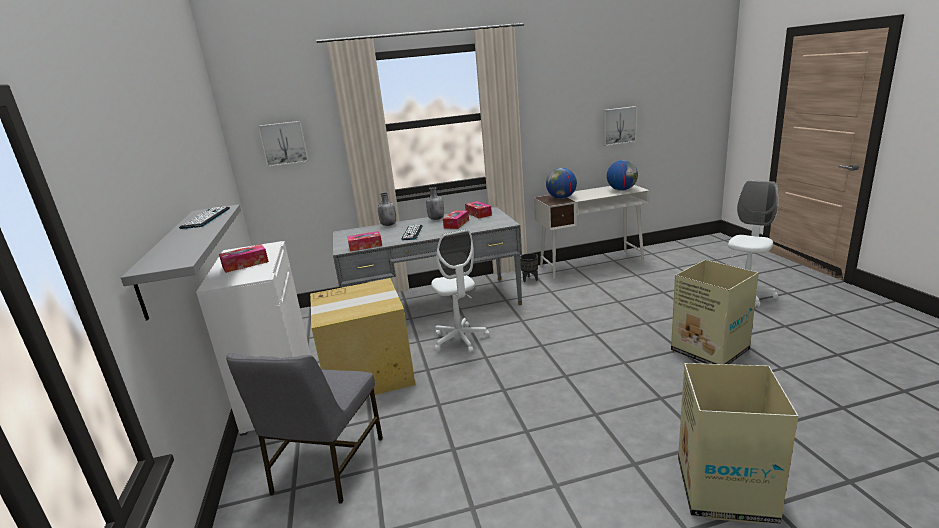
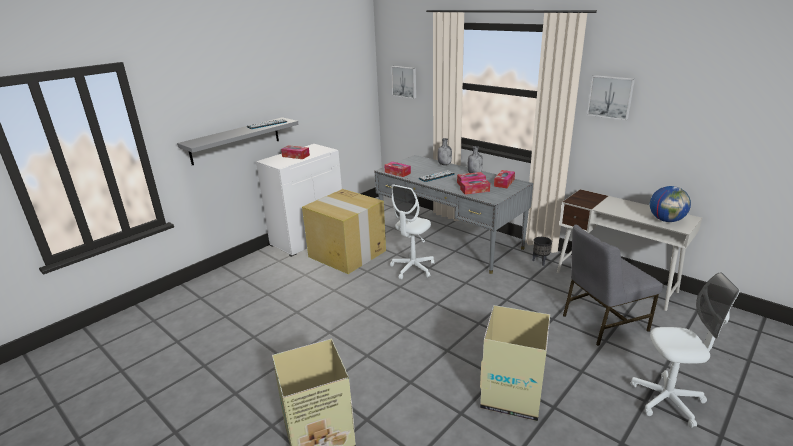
camera: 55 degrees right, 5 degrees up
(326, 466) = (261, 279): grey chair -> grey chair (602, 322)
(475, 225) = (475, 190): none -> tissue box
(561, 198) = (593, 200): globe -> none
(618, 125) = (706, 146): picture -> picture (610, 97)

